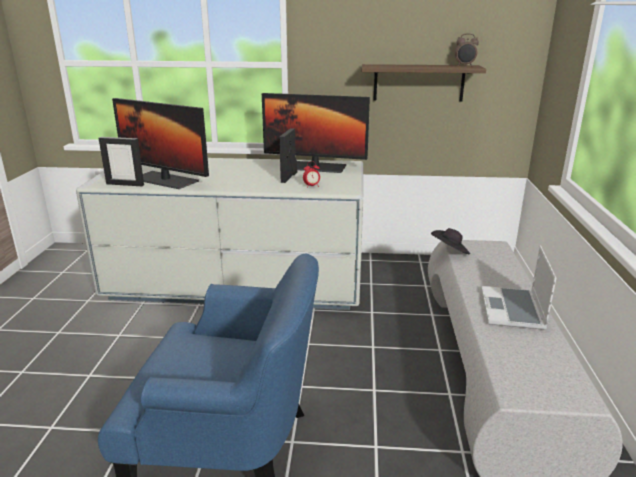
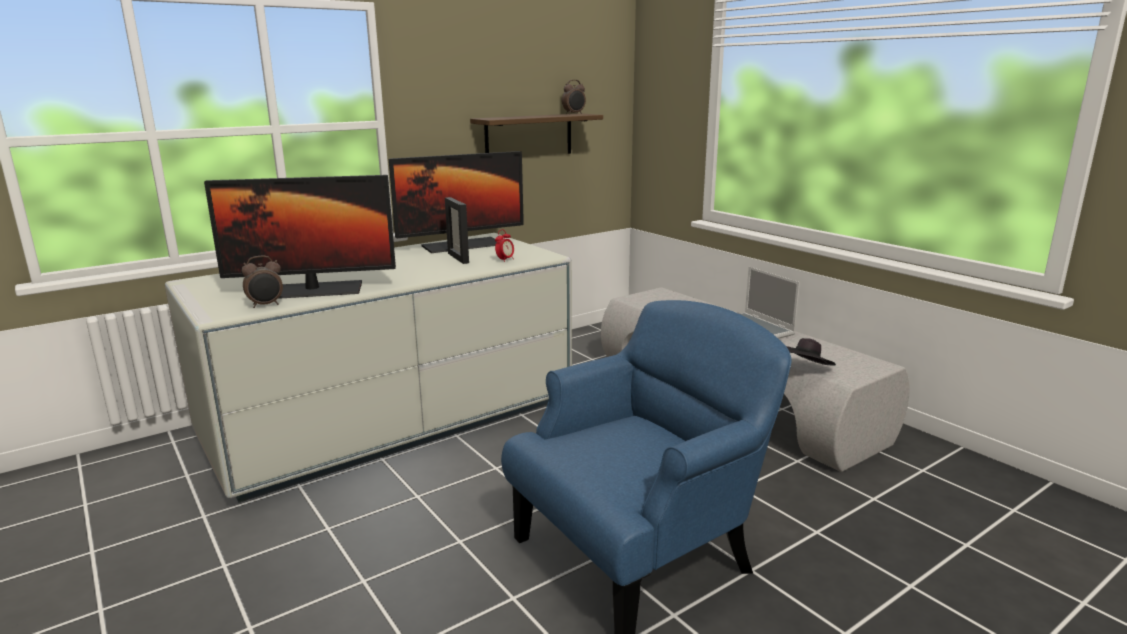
camera: 40 degrees left, 5 degrees down
(125, 184) = (266, 305): picture frame -> alarm clock
(450, 251) = (635, 305): black hat -> black hat (805, 369)

